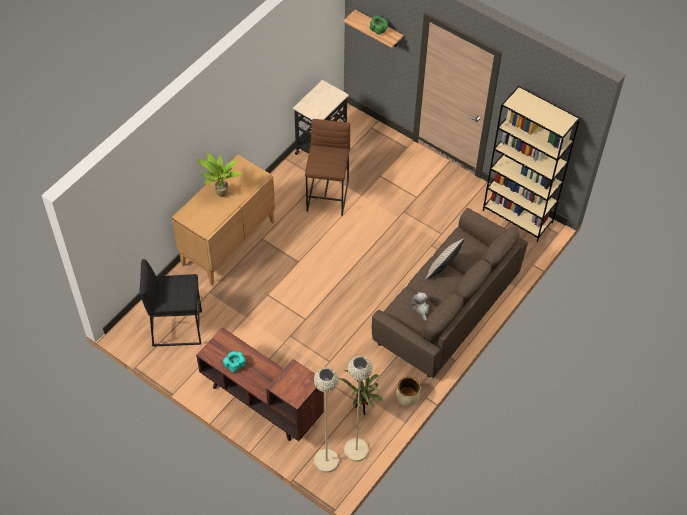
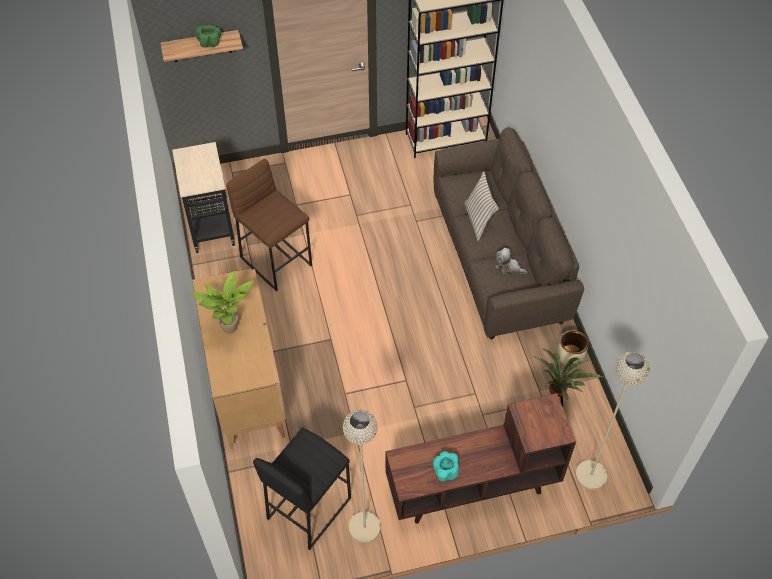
camera: 50 degrees left, 0 degrees up
(356, 450) = (598, 440): beige floor lamp -> beige floor lamp (364, 527)

